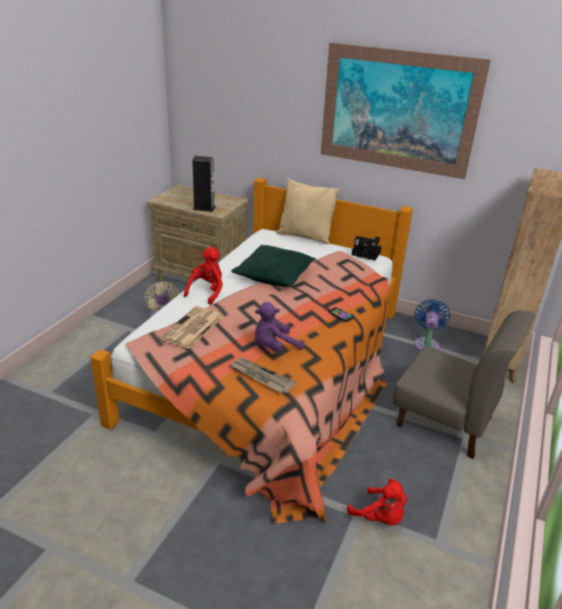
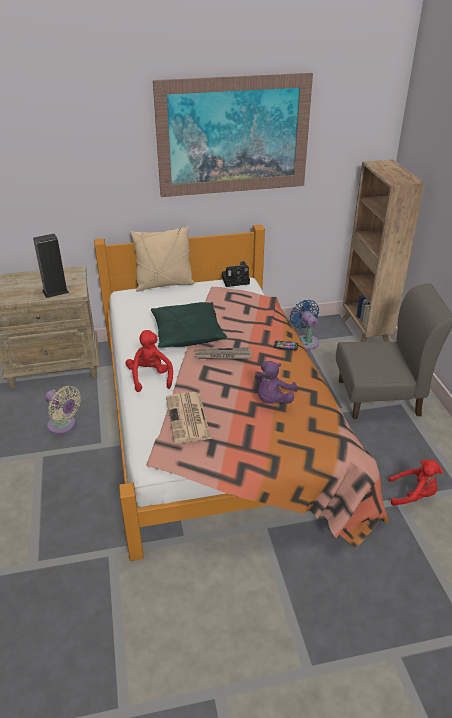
camera: 35 degrees left, 5 degrees up
(261, 377) = (295, 431): newspaper -> newspaper (222, 355)

